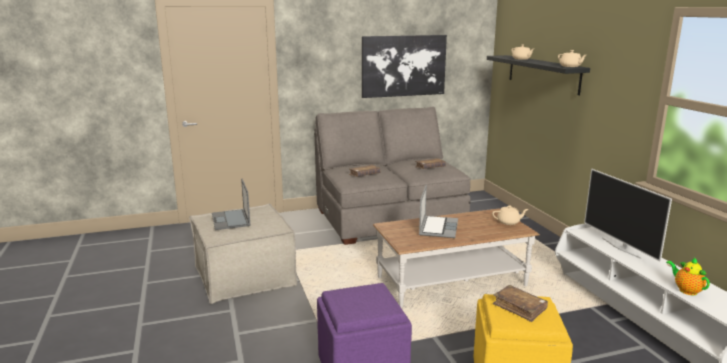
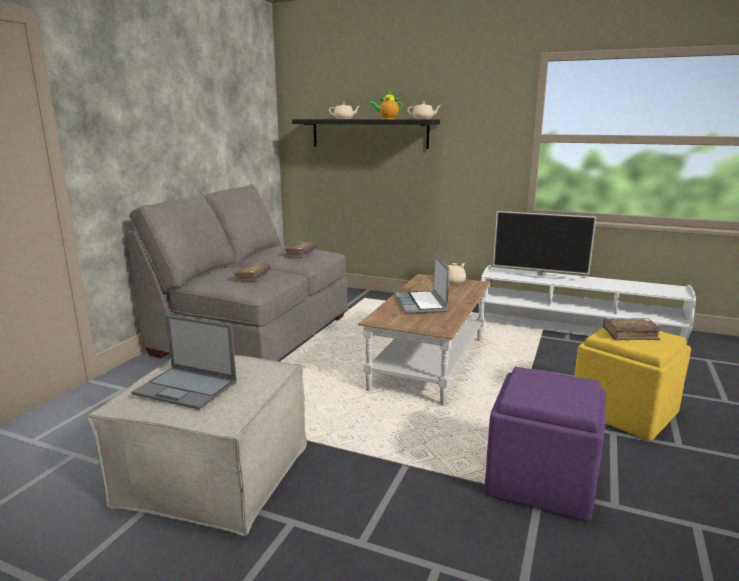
camera: 50 degrees left, 0 degrees up
(403, 66) = (208, 133): picture -> none
(437, 228) = (421, 304): laptop -> laptop turned 150 degrees counterclockwise
(686, 290) = (627, 288): teapot -> teapot (387, 119)

